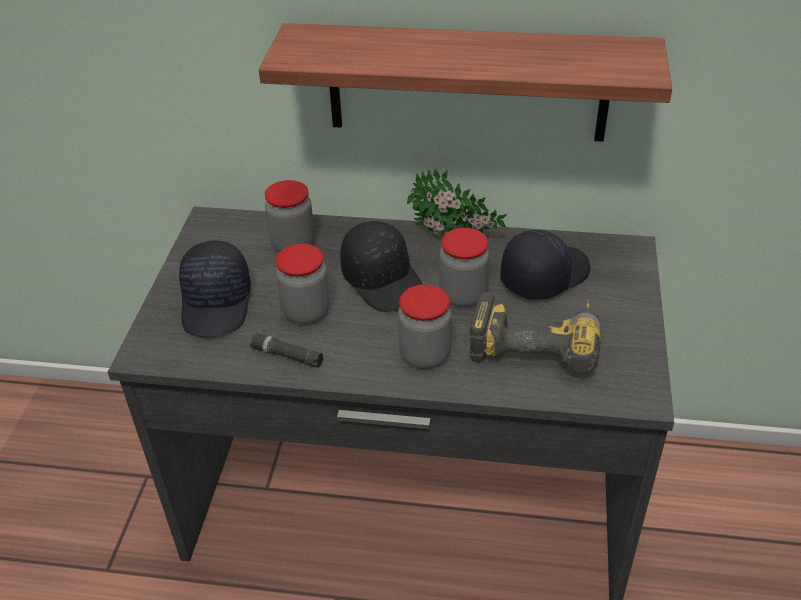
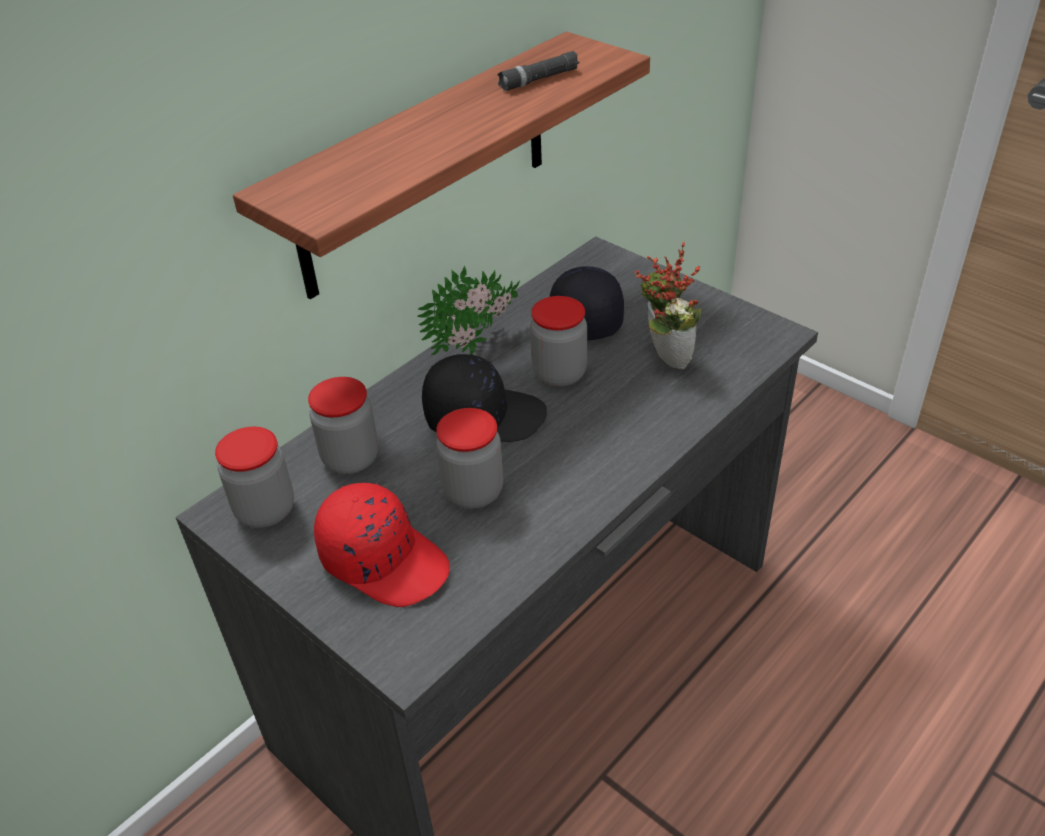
camera: 55 degrees left, 0 degrees up
(218, 303) = (385, 559): black cap -> red cap
(287, 355) = (528, 534): black flashlight -> black flashlight (539, 79)
(425, 355) = (618, 434): jar -> jar (265, 510)
(537, 341) = (664, 358): power drill -> potted plant

